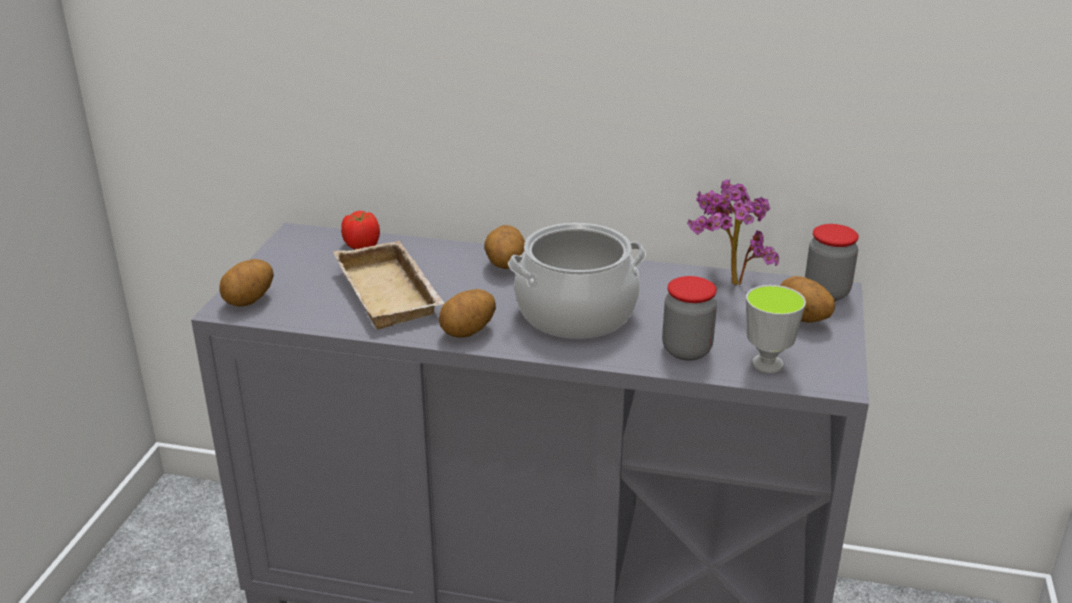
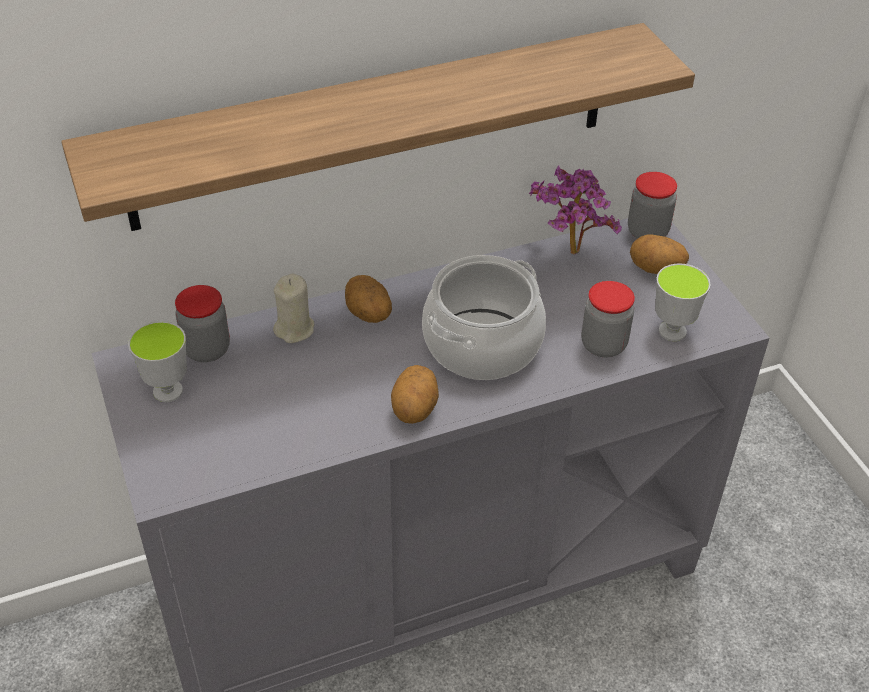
camera: 35 degrees left, 15 degrees up
(250, 301) = (172, 471): potato -> none
(305, 258) = (168, 391): none -> cup
(361, 246) = (207, 349): tomato -> jar
(392, 293) = (301, 396): beige tray -> none
(438, 255) = (295, 329): none -> beige candle
(548, 84) = (374, 127): none -> shelf

